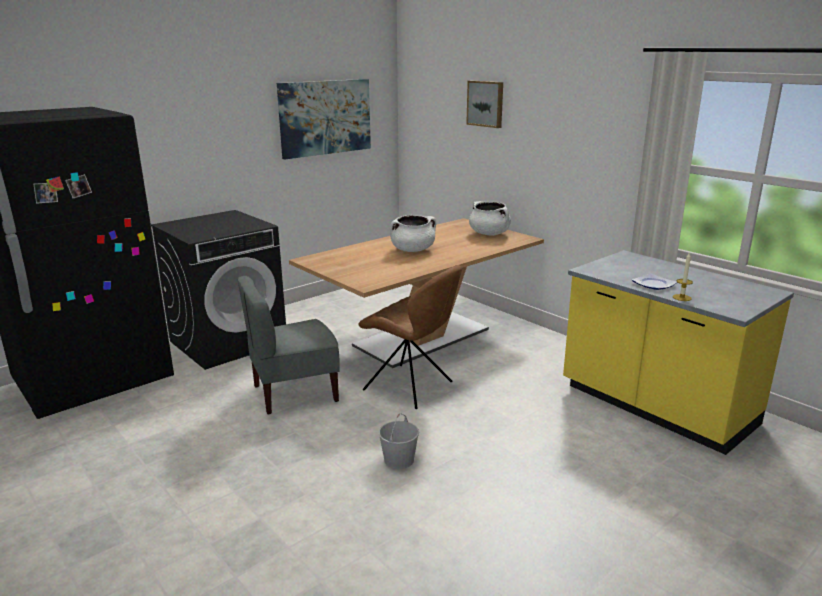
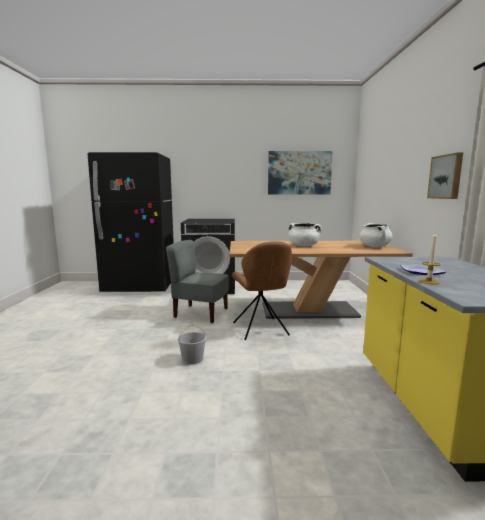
camera: 40 degrees right, 10 degrees down
(486, 103) = (391, 155): picture -> picture (446, 177)

